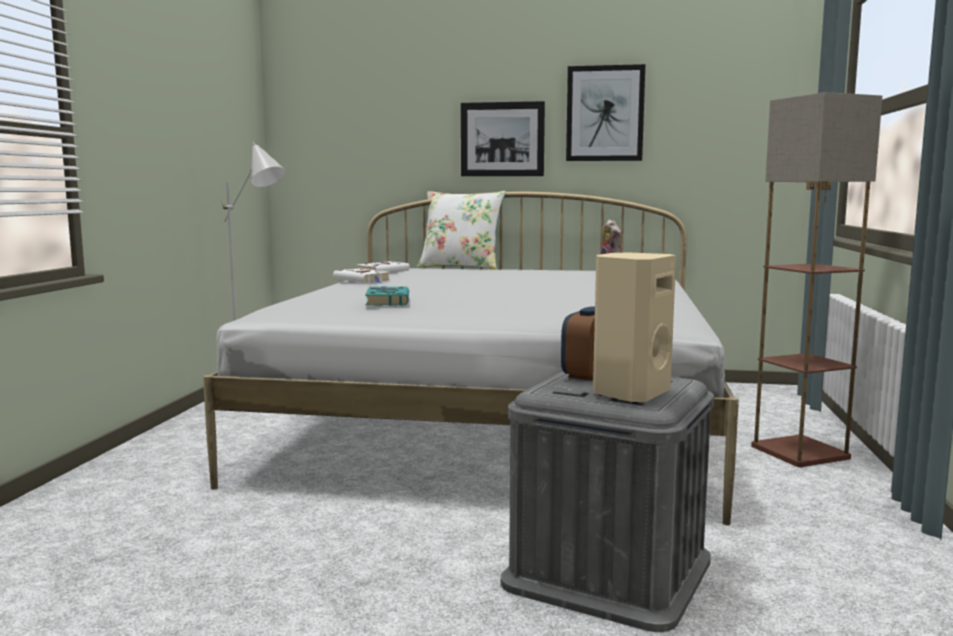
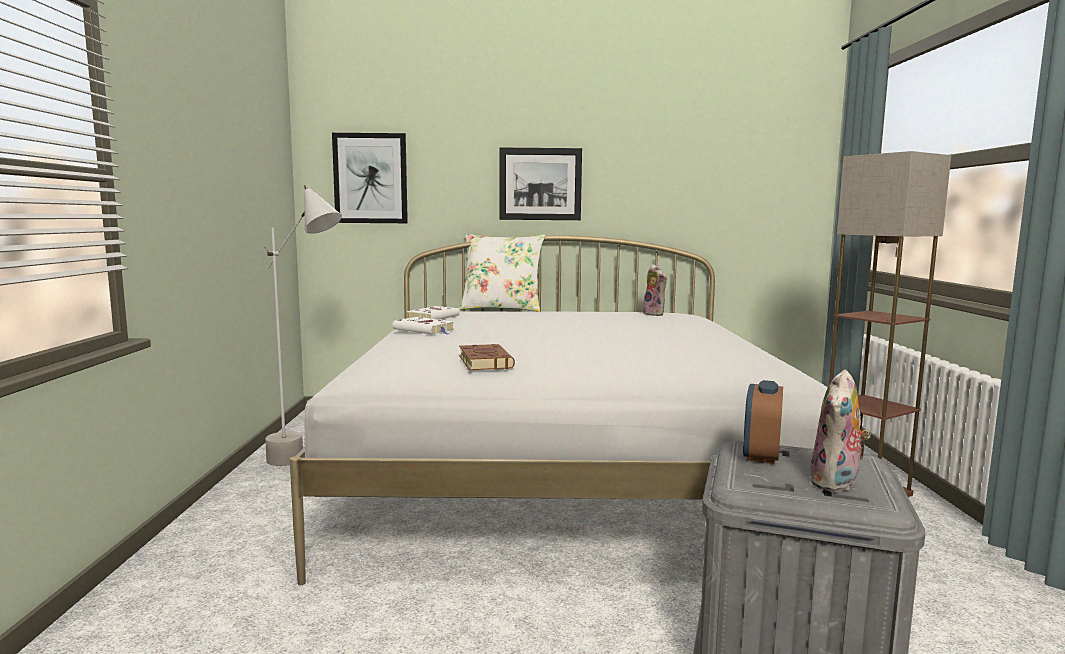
camera: 10 degrees left, 0 degrees up
(387, 301) = (484, 362): turquoise book -> brown book
(605, 113) = (639, 161): picture -> picture (370, 178)
(628, 393) = (836, 484): beige speaker -> plush toy

